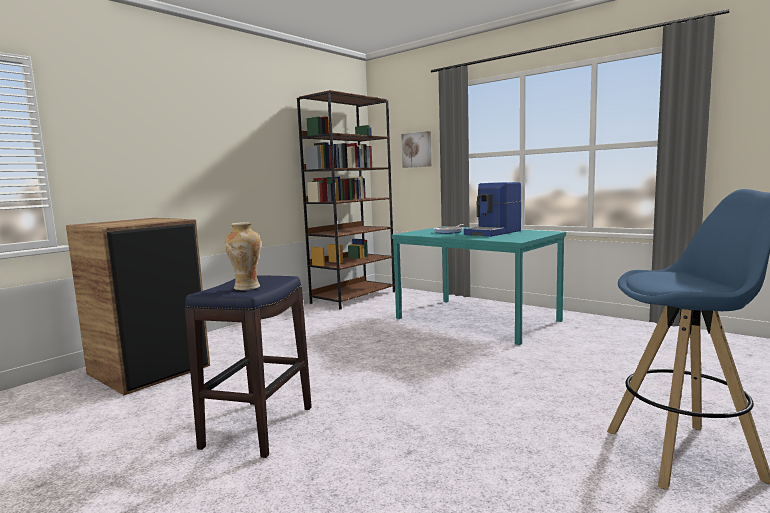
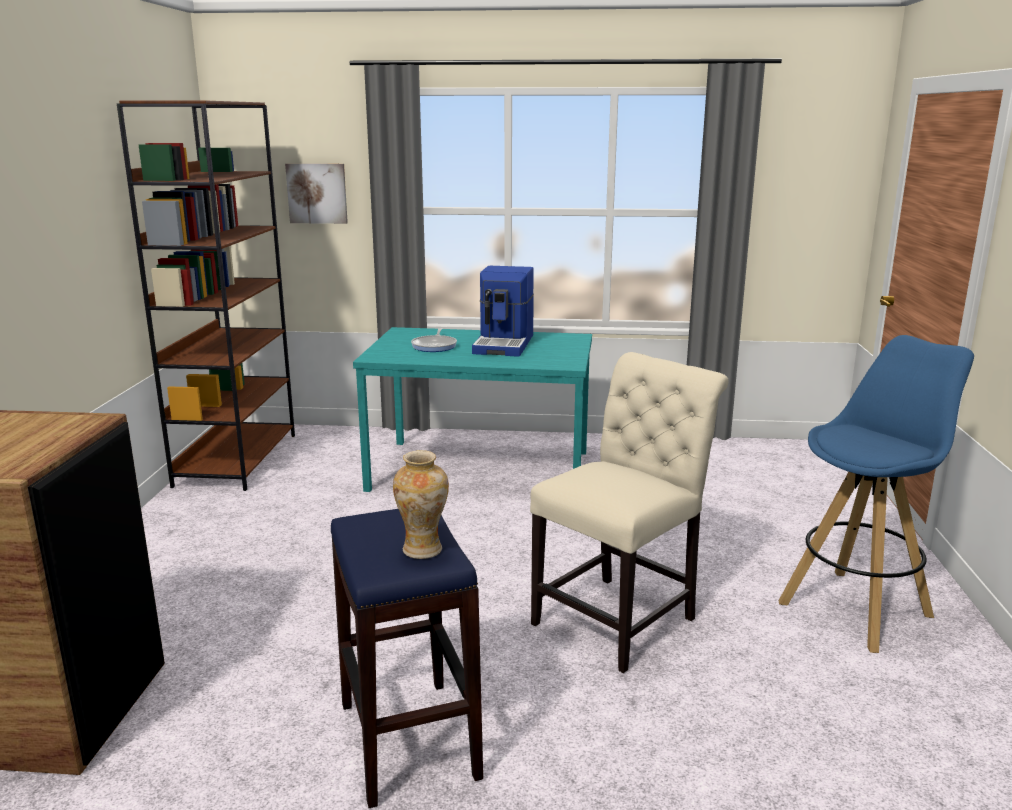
camera: 35 degrees left, 10 degrees up
(465, 407) = (621, 618): none -> beige chair

